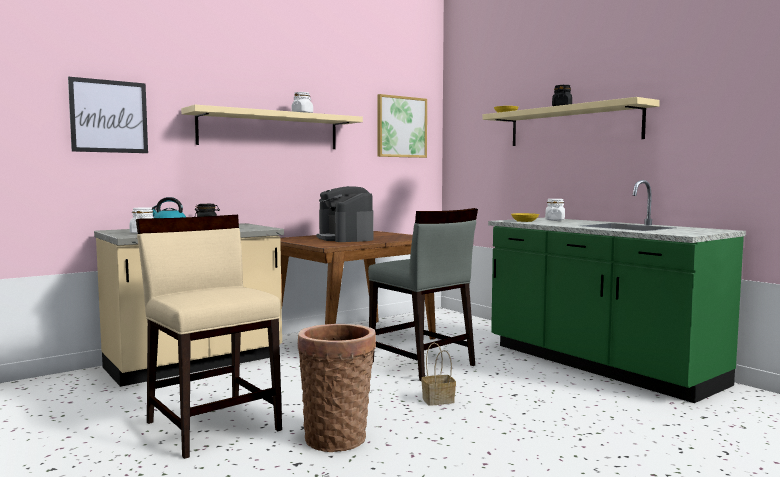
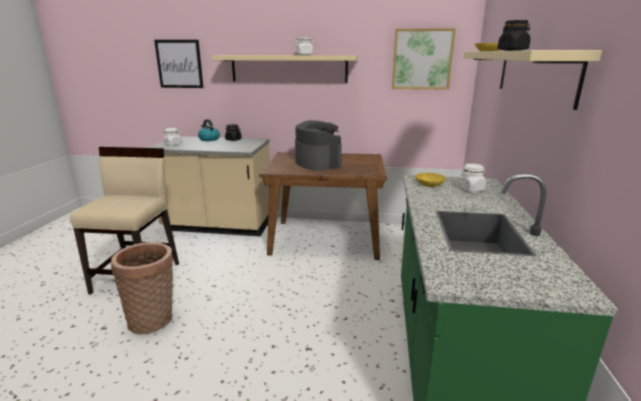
camera: 45 degrees right, 15 degrees up
(345, 238) = (317, 163): coffee machine -> coffee machine turned 135 degrees clockwise
(421, 364) = (317, 281): grey chair -> none
(439, 400) = (255, 322): basket -> none

